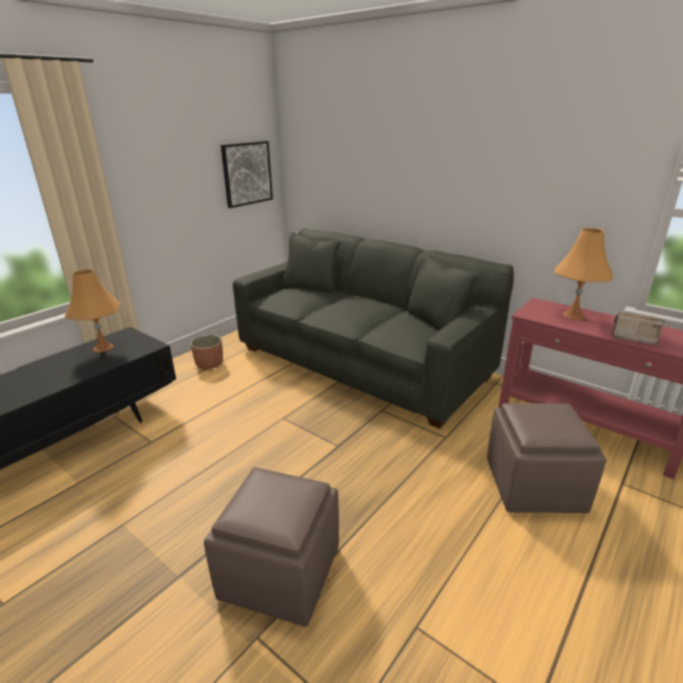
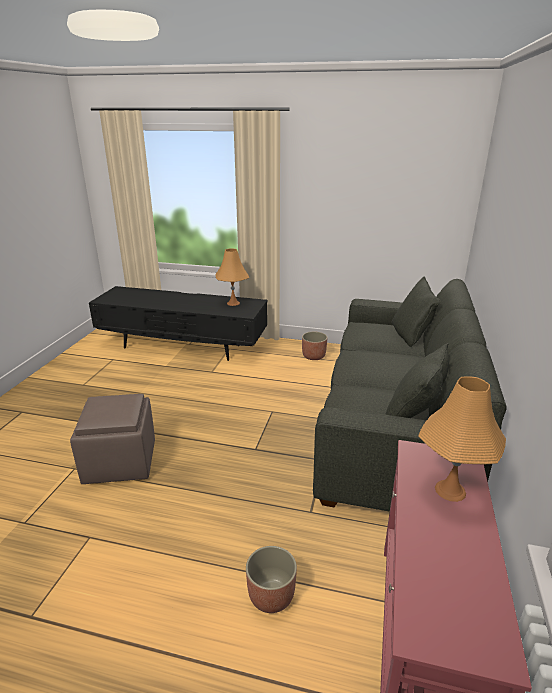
camera: 65 degrees right, 0 degrees up
(247, 173) = (426, 210): picture -> none
(533, 486) = (271, 595): brown ottoman -> planter
(632, 337) = (421, 550): radio -> none

